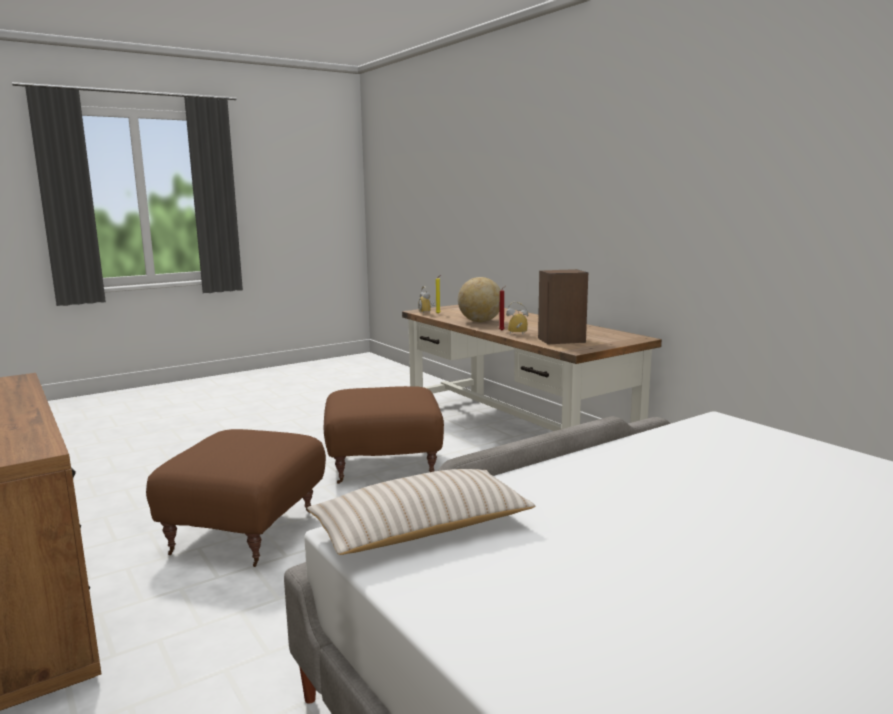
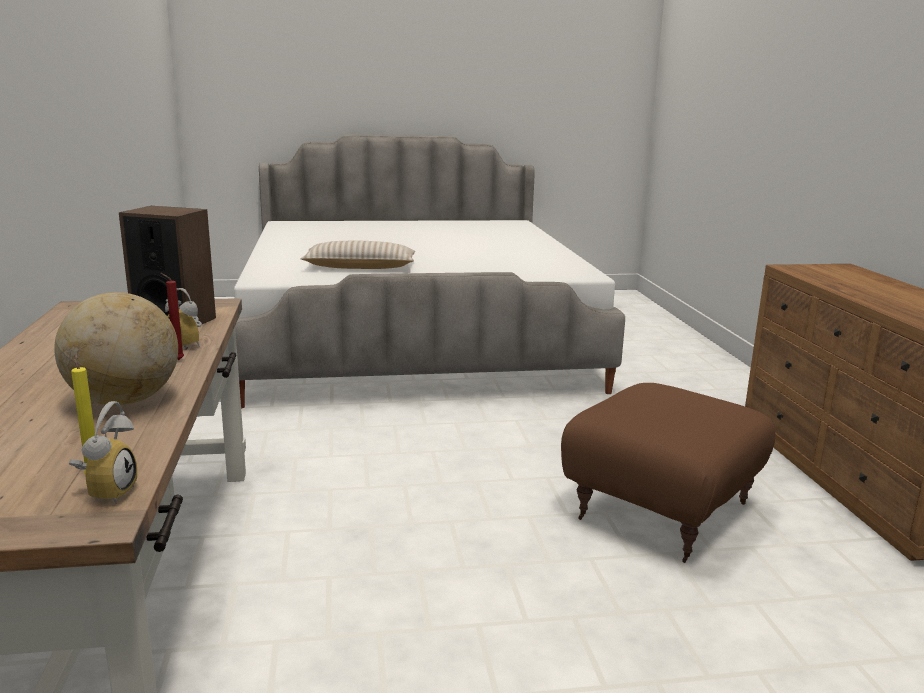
camera: 155 degrees left, 5 degrees up
(385, 465) = (429, 580): brown ottoman -> none
(421, 530) = (553, 272): beige pillow -> beige pillow (360, 267)

